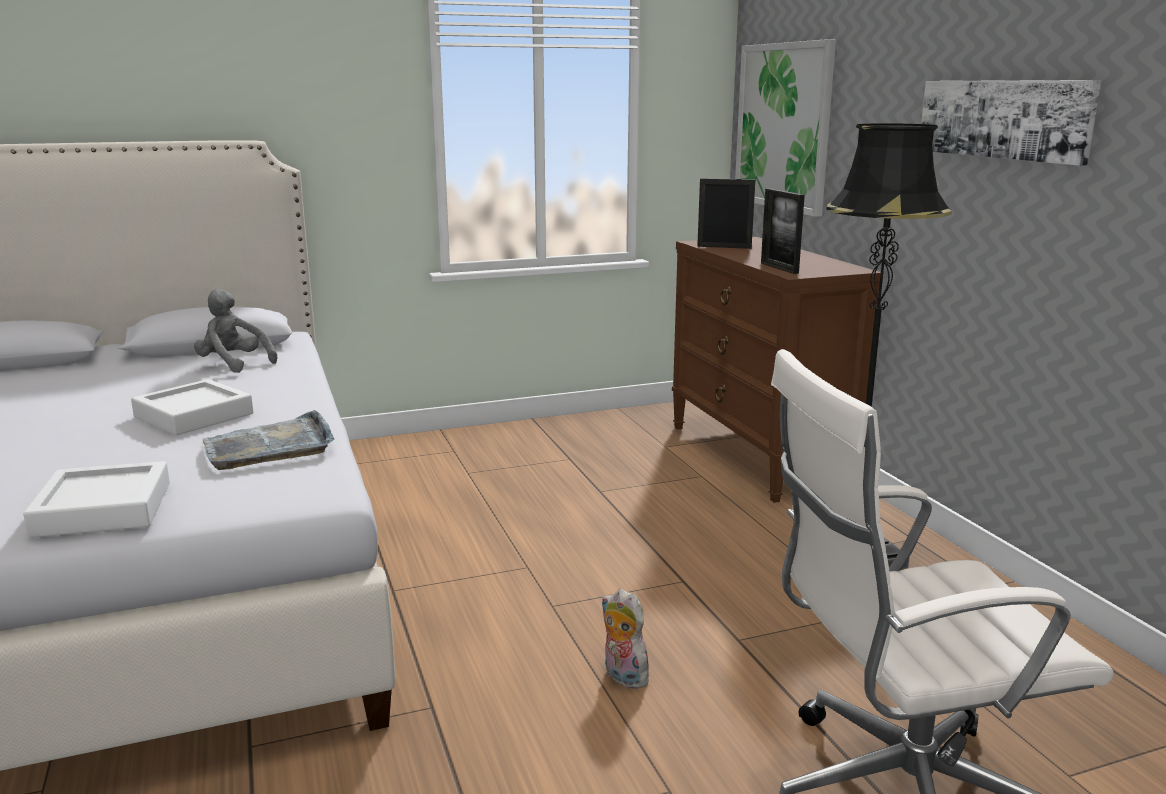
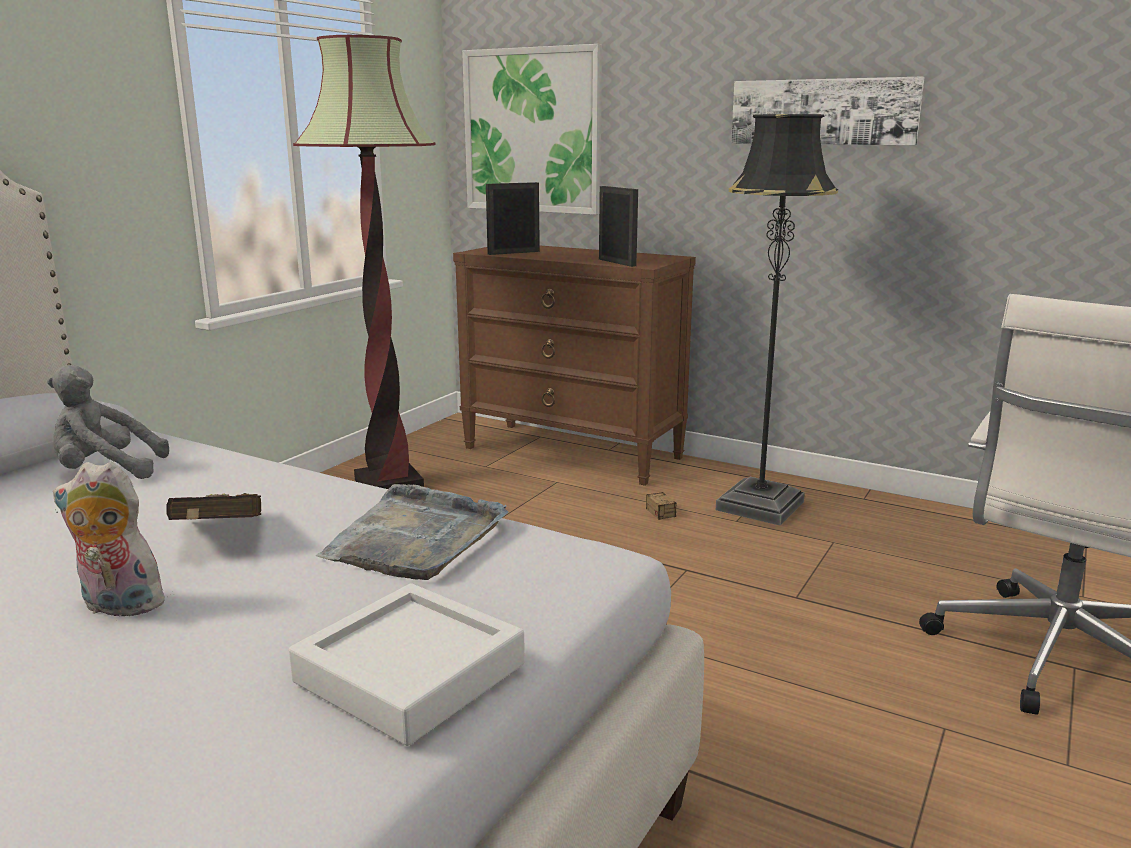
camera: 40 degrees left, 0 degrees up
(194, 415) = (218, 538): white tray -> red book
(571, 440) = (389, 484): none -> floor lamp
(622, 677) = (774, 663): plush toy -> plush toy (118, 607)
(740, 539) = (669, 521): none -> storage box
(779, 268) = (617, 262): picture frame -> picture frame turned 150 degrees counterclockwise

